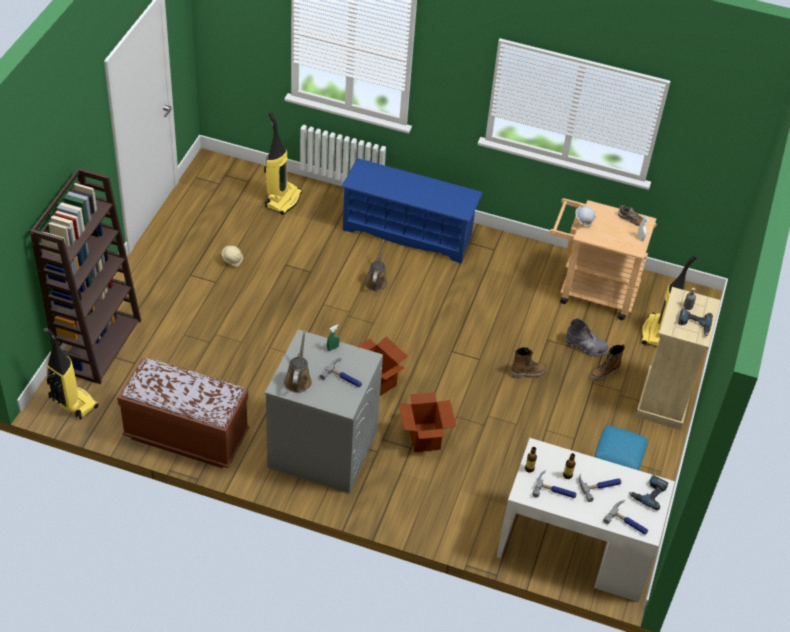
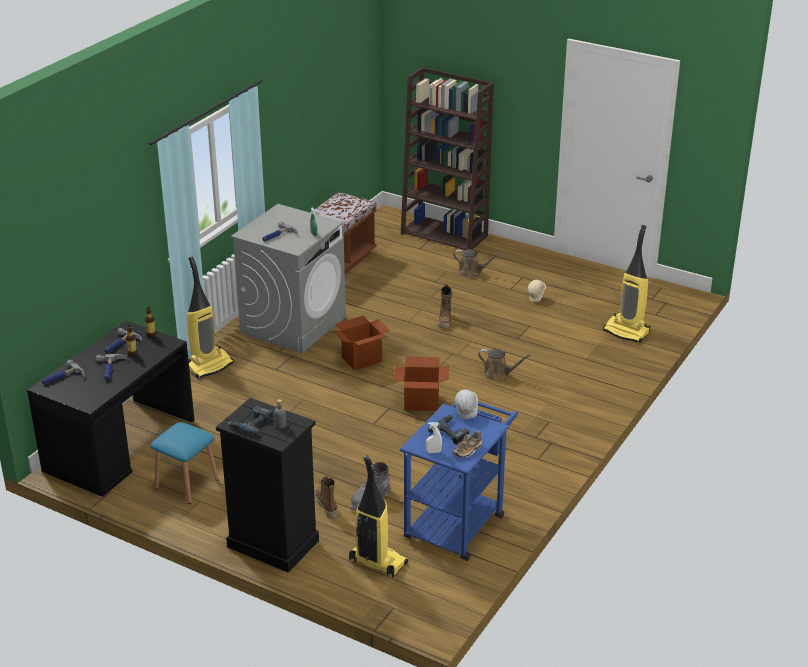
camera: 105 degrees right, 15 degrees down
(72, 403) = (384, 223): vacuum cleaner -> vacuum cleaner (209, 365)
(298, 379) = (285, 217): brown watering can -> brown watering can (471, 272)
(408, 232) = (571, 403): blue shoe rack -> none
(424, 438) = (284, 378): cardboard box -> cardboard box (421, 403)
(528, 373) = (344, 452): boot -> boot (445, 321)
(576, 547) = (119, 445): white desk -> black desk
(590, 290) = (458, 521): beige cart -> blue cart
(649, 493) = (85, 395): power drill -> power drill (451, 432)
(664, 401) = (272, 543): beige dresser -> black dresser

